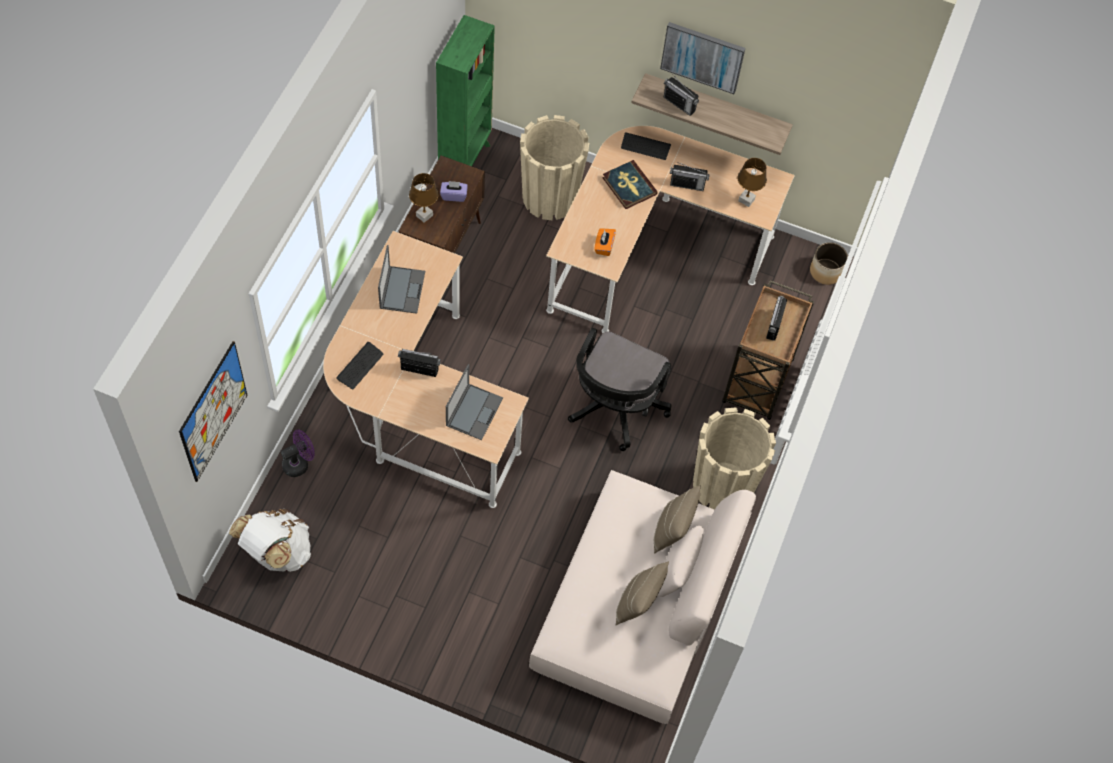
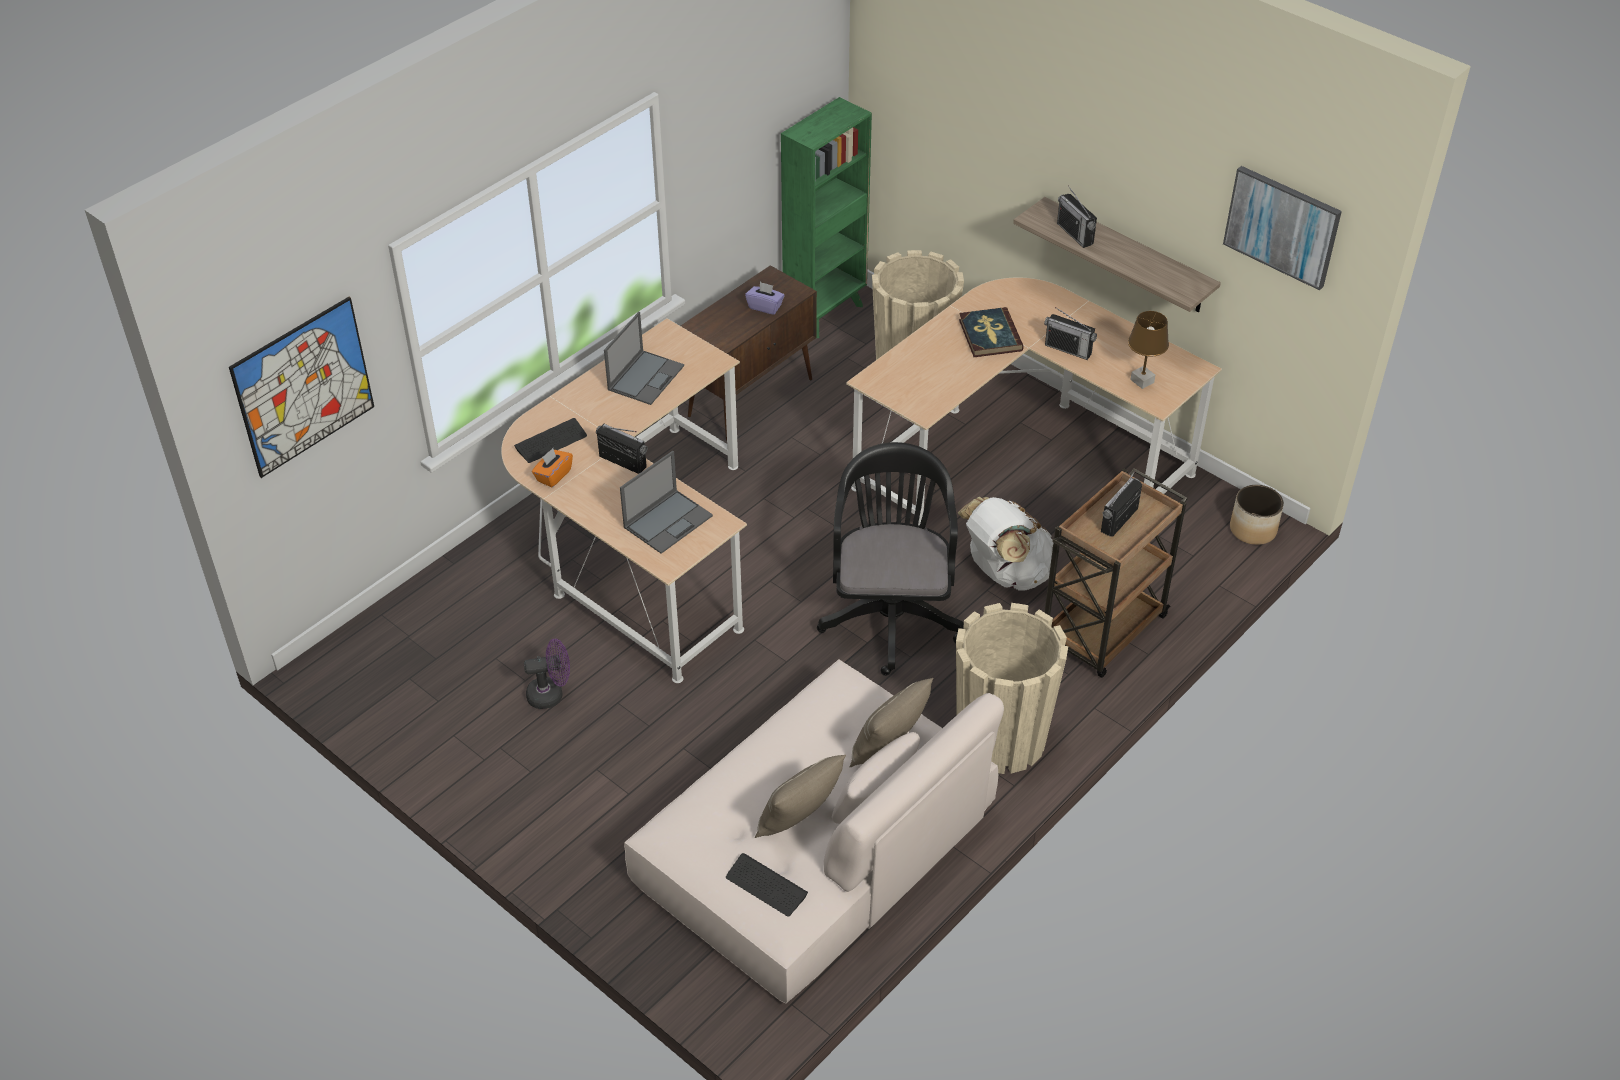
camera: 25 degrees right, 15 degrees down
(276, 553) = (379, 661): white backpack -> white backpack (1005, 572)
(299, 463) = (459, 573): purple fan -> purple fan (551, 694)
(424, 215) = (718, 318): brown table lamp -> none
(604, 246) = (926, 389): orange tissue box -> orange tissue box (553, 475)
(614, 409) = (891, 614): black office chair -> black office chair turned 135 degrees clockwise
(645, 147) = (1031, 300): keyboard -> keyboard (766, 886)
(702, 56) = (1112, 167): picture -> picture (1282, 226)

